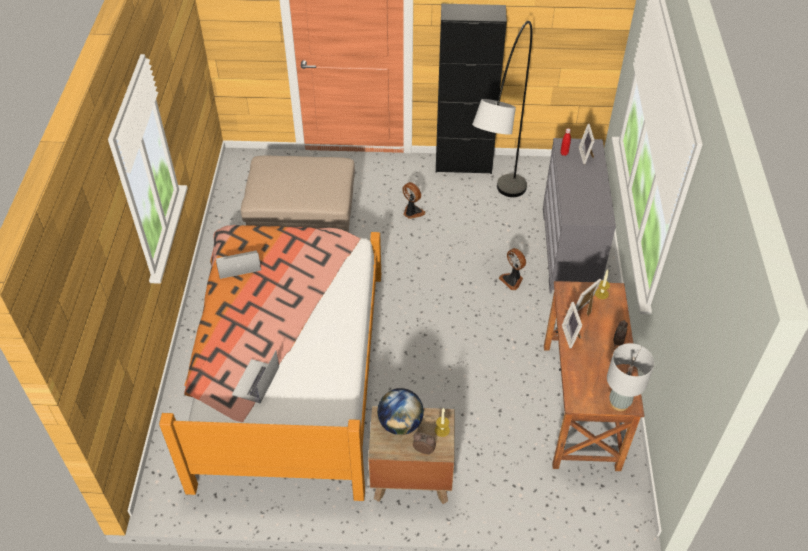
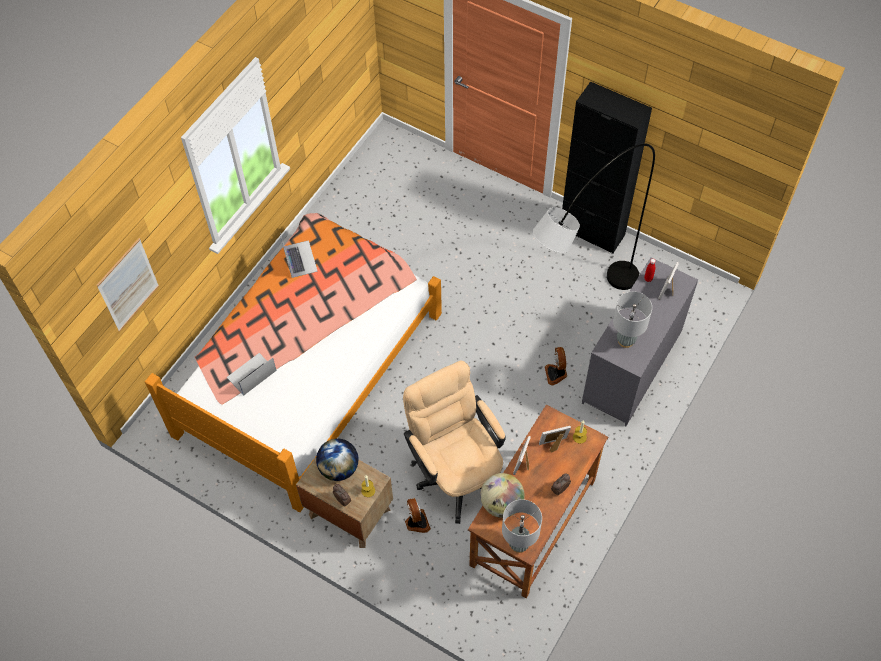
camera: 30 degrees right, 10 degrees up
(103, 323) = (128, 285): none -> picture
(238, 264) = (300, 259): laptop -> laptop turned 60 degrees clockwise
(302, 221) = (405, 228): beige ottoman -> none
(412, 212) = (509, 262): fan -> fan (416, 522)
(484, 395) = (456, 472): none -> beige office chair
(578, 377) = (501, 504): none -> globe
(582, 204) = (625, 340): none -> grey table lamp

